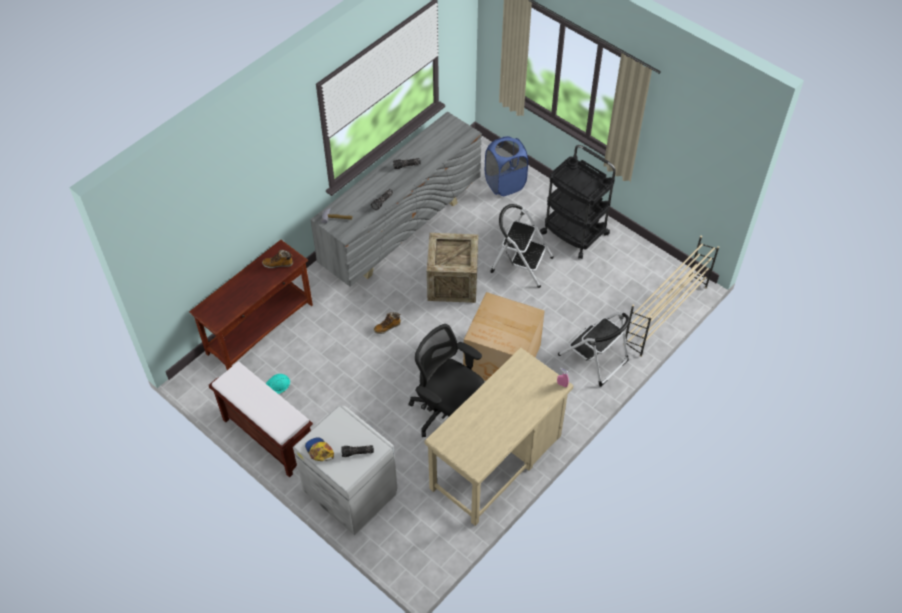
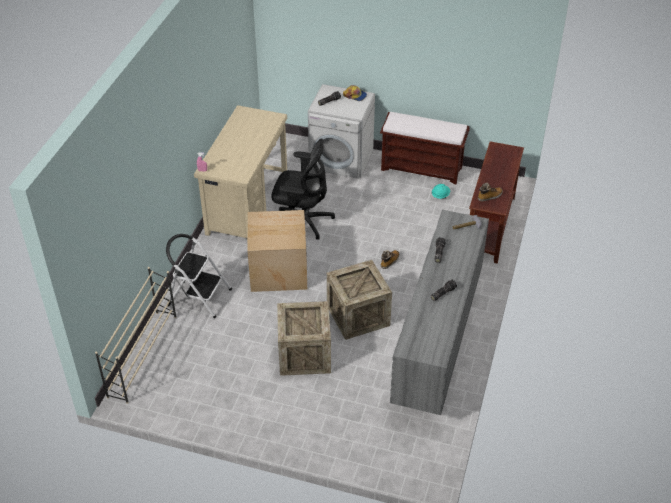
camera: 155 degrees right, 10 degrees down
(505, 184) = (366, 436): blue laundry basket -> none
(520, 264) = (304, 354): step ladder -> crate
(574, 233) = (264, 406): black cart -> none

